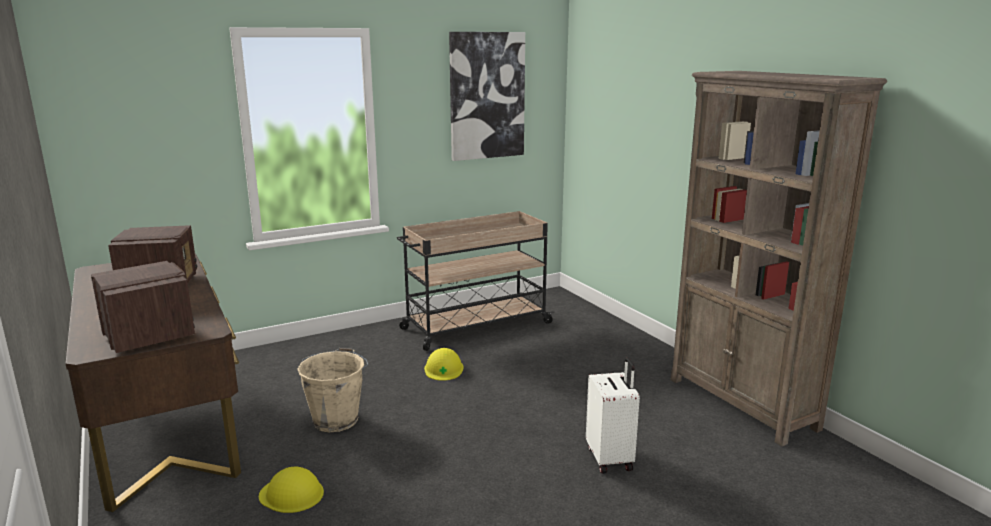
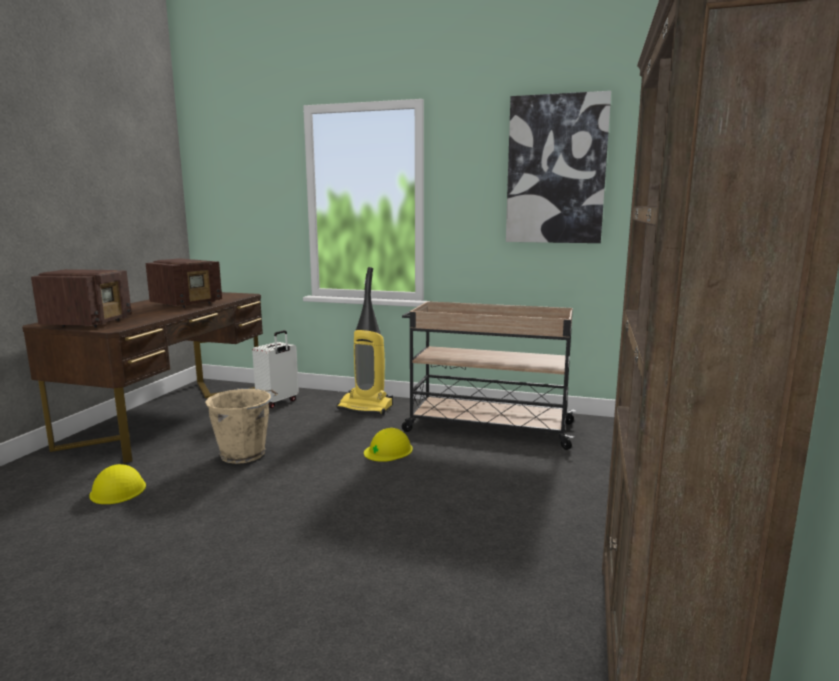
camera: 45 degrees right, 5 degrees down
(353, 344) = (366, 407): none -> vacuum cleaner
(610, 458) = (353, 610): white suitcase -> white suitcase (278, 402)

